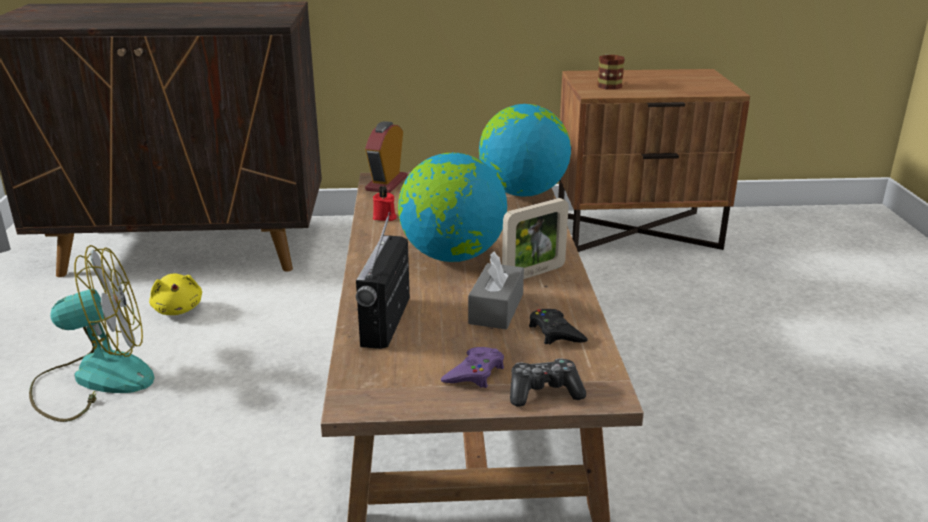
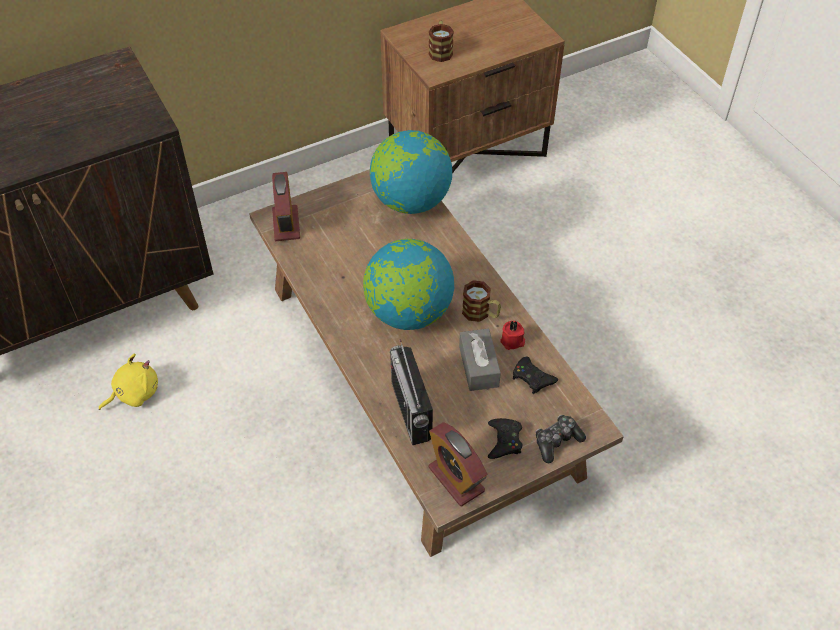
camera: 25 degrees left, 25 degrees up
(94, 379) = (131, 498): fan -> none
(178, 309) = (134, 393): yellow plush toy -> yellow plush toy turned 75 degrees counterclockwise
(384, 217) = (319, 277): red candle -> red candle (512, 341)
(384, 388) = (456, 479): none -> alarm clock
(475, 373) = (504, 441): purple game controller -> black game controller
(533, 273) = (481, 313): picture frame -> mug

